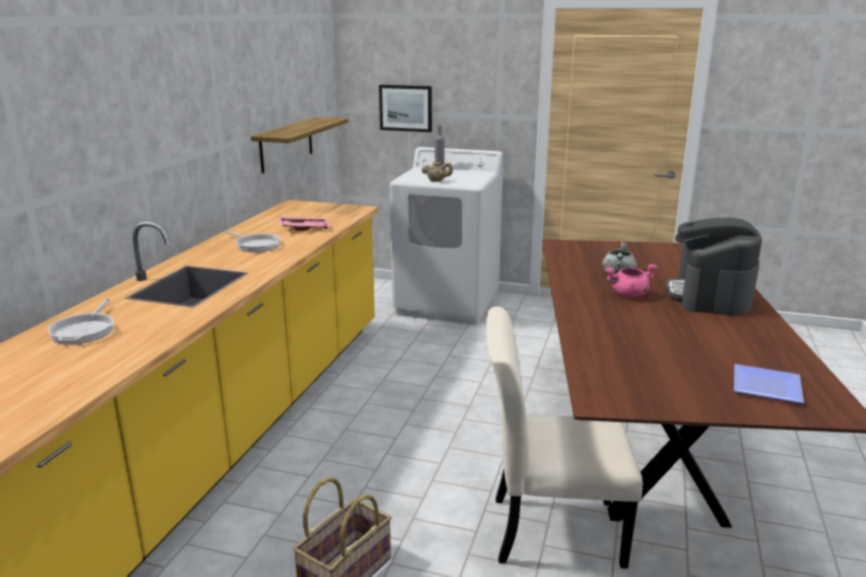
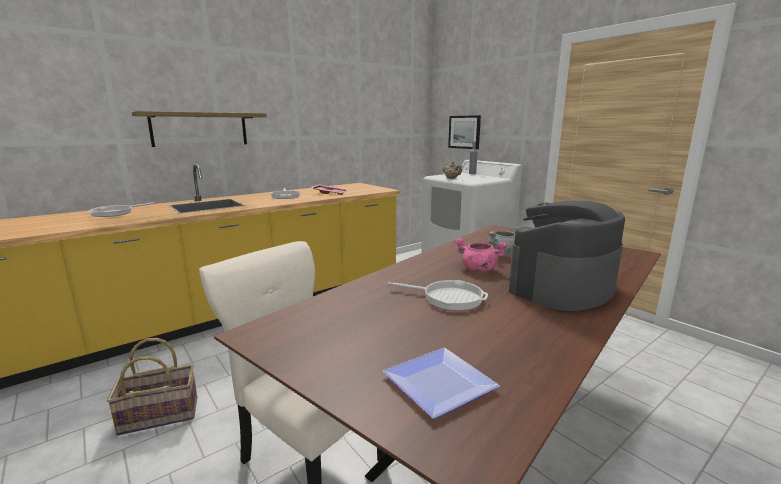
camera: 35 degrees right, 5 degrees down
(286, 144) = (365, 147): shelf -> shelf (200, 129)
(659, 328) = (448, 298): none -> frying pan

